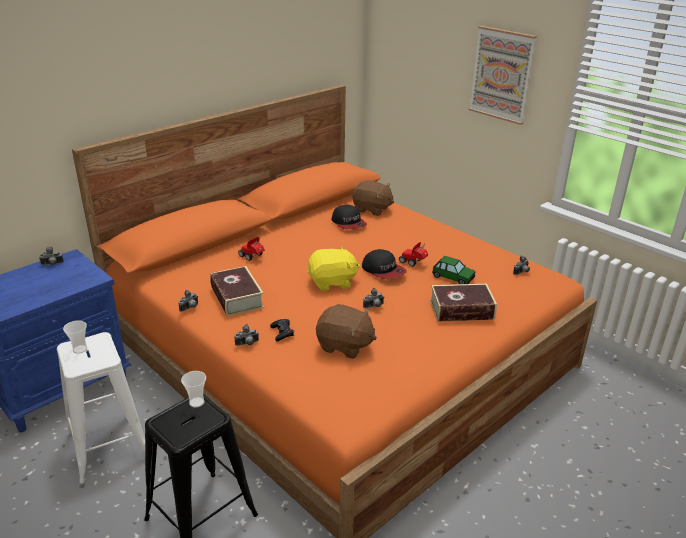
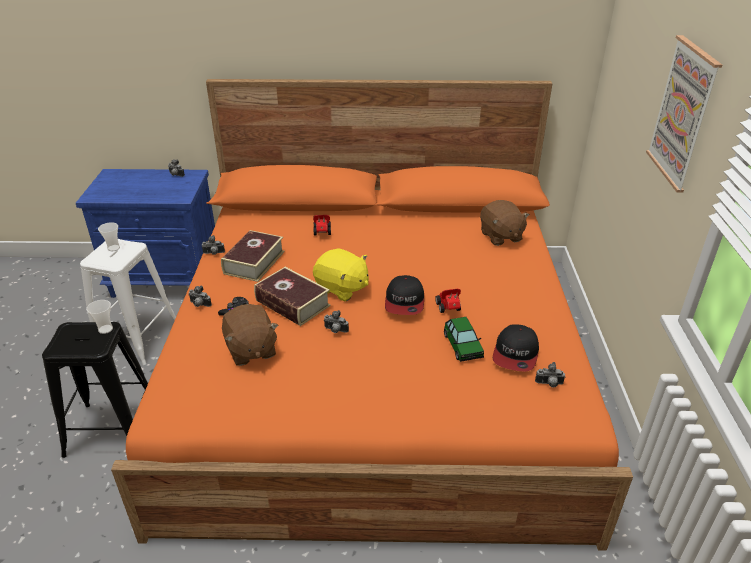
camera: 45 degrees right, 5 degrees up
(349, 223) = (454, 240): cap -> cap (515, 354)
(461, 309) = (411, 383): book -> book (292, 303)

